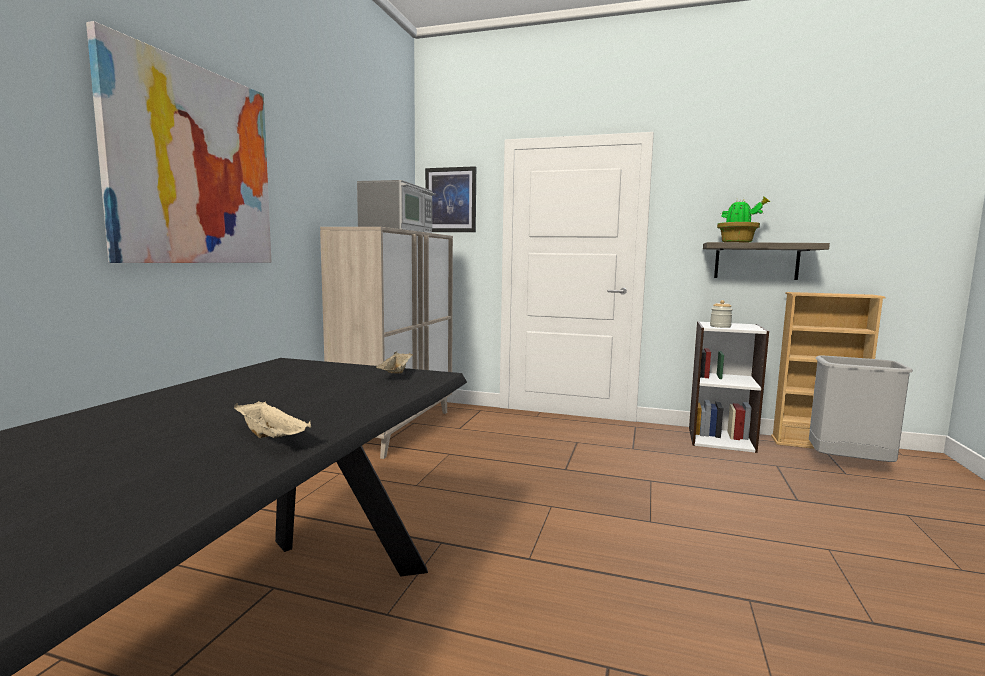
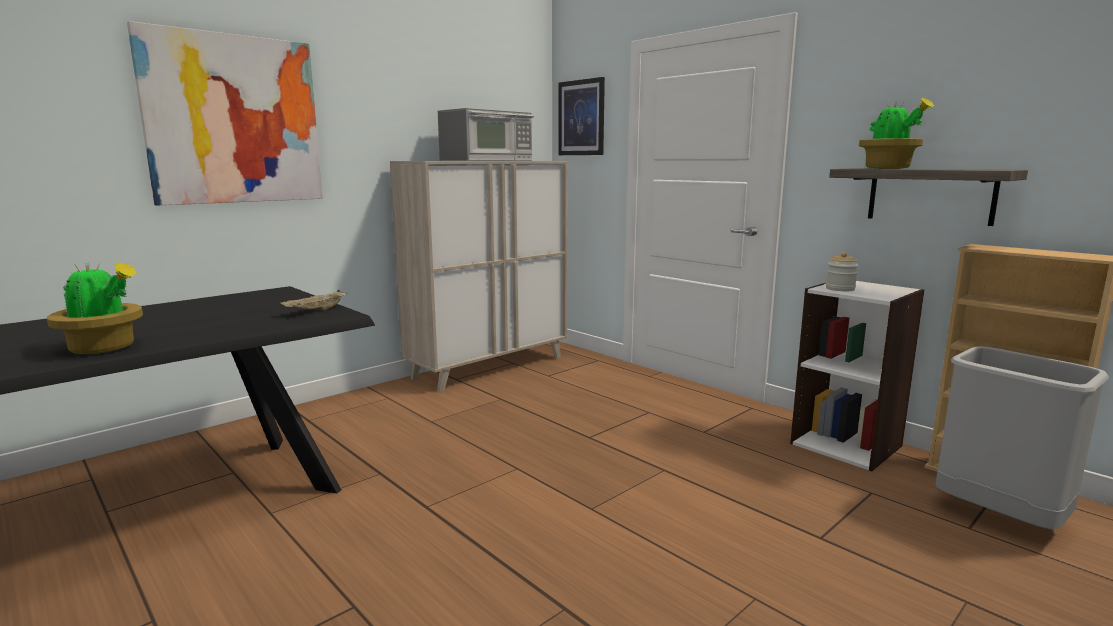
camera: 30 degrees right, 5 degrees up
(272, 438) = (105, 348): beige tray -> potted plant

